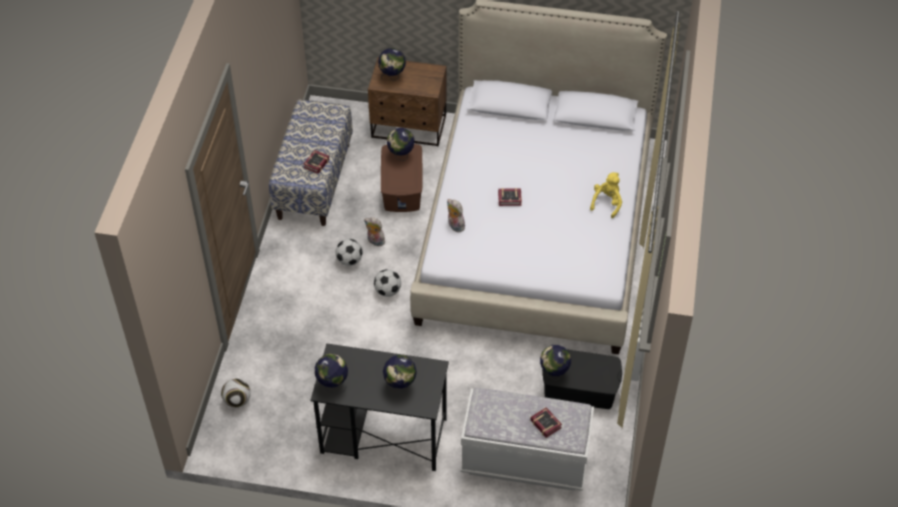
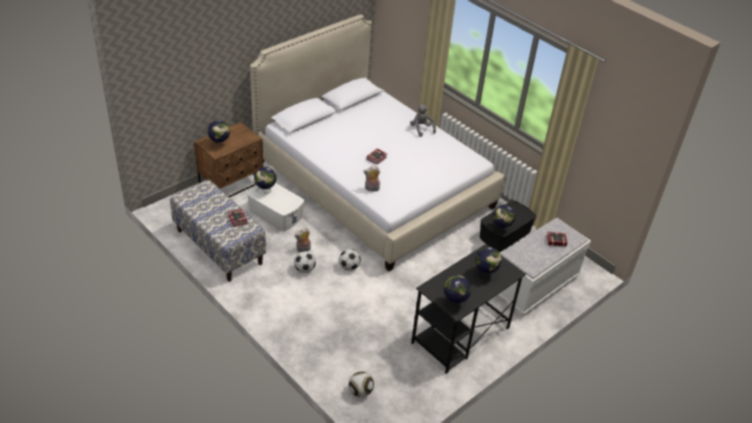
camera: 55 degrees left, 10 degrees down
(402, 188) = (275, 214): brown storage box -> white storage box
(607, 203) = (421, 129): yellow plush toy -> grey plush toy

